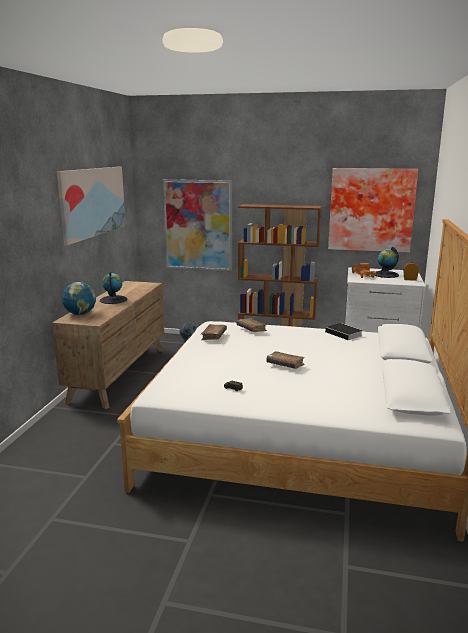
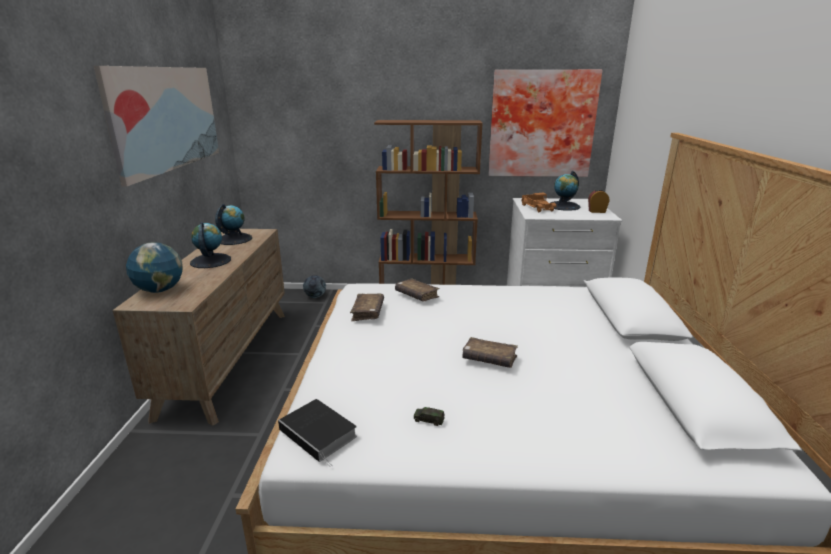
camera: 10 degrees left, 5 degrees up
(130, 288) = (234, 239): none -> globe
(198, 225) = (319, 149): picture -> none
(344, 334) = (542, 293): book -> book (320, 434)

